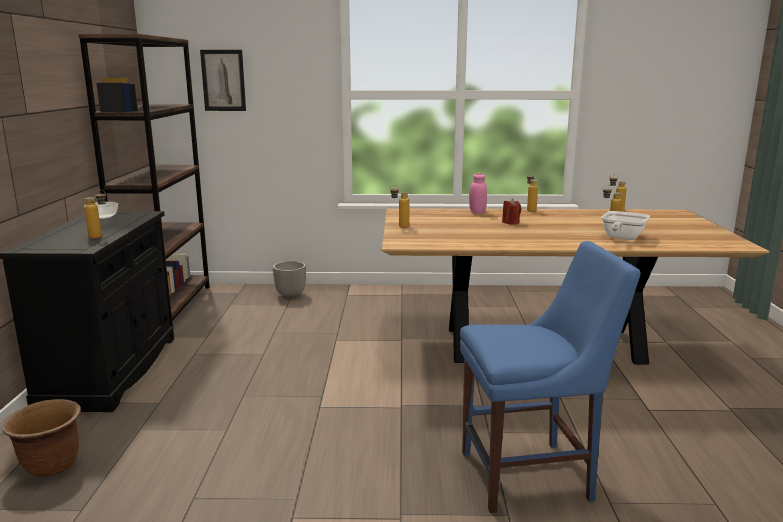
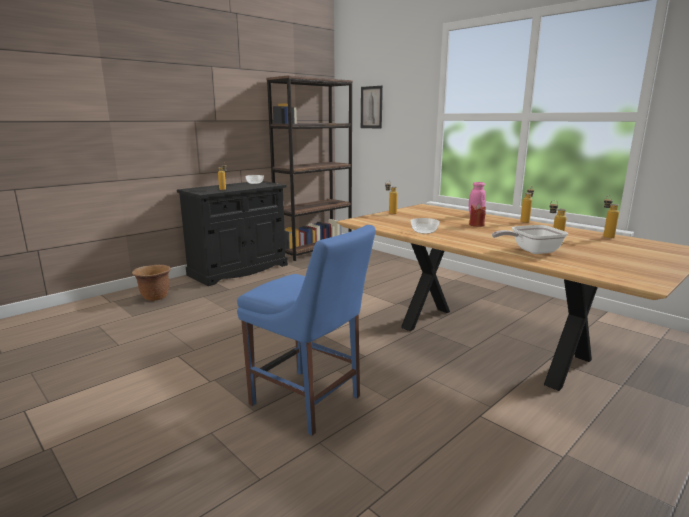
camera: 45 degrees right, 0 degrees up
(290, 295) = (383, 261): planter -> none
(499, 240) = (424, 231): none -> bowl

